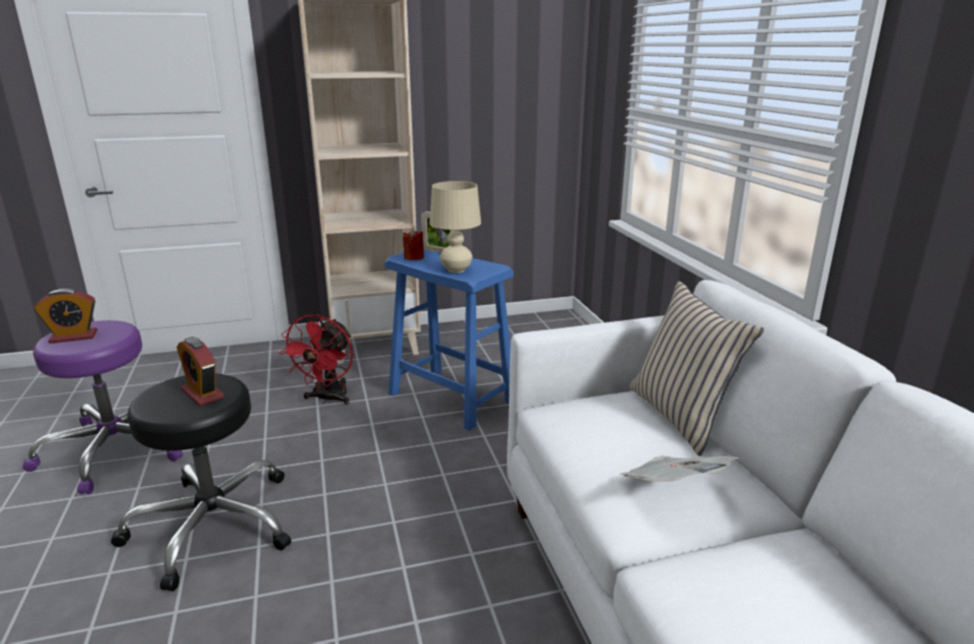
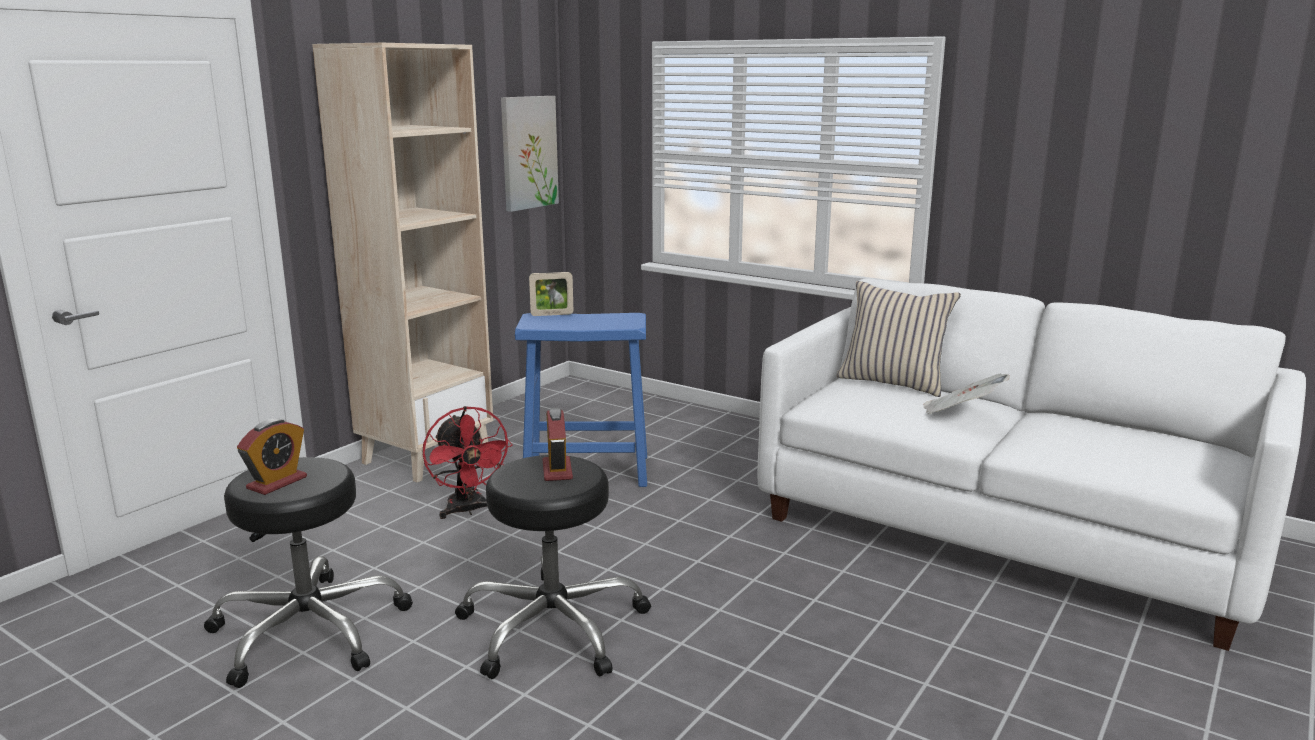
camera: 40 degrees left, 5 degrees down
(114, 449) = (310, 631): purple stool -> black stool
(203, 394) = (557, 470): alarm clock -> alarm clock turned 105 degrees counterclockwise
(414, 257) = (542, 323): red candle -> none
(456, 270) = (606, 324): beige table lamp -> none
(538, 103) = (528, 152): none -> picture

